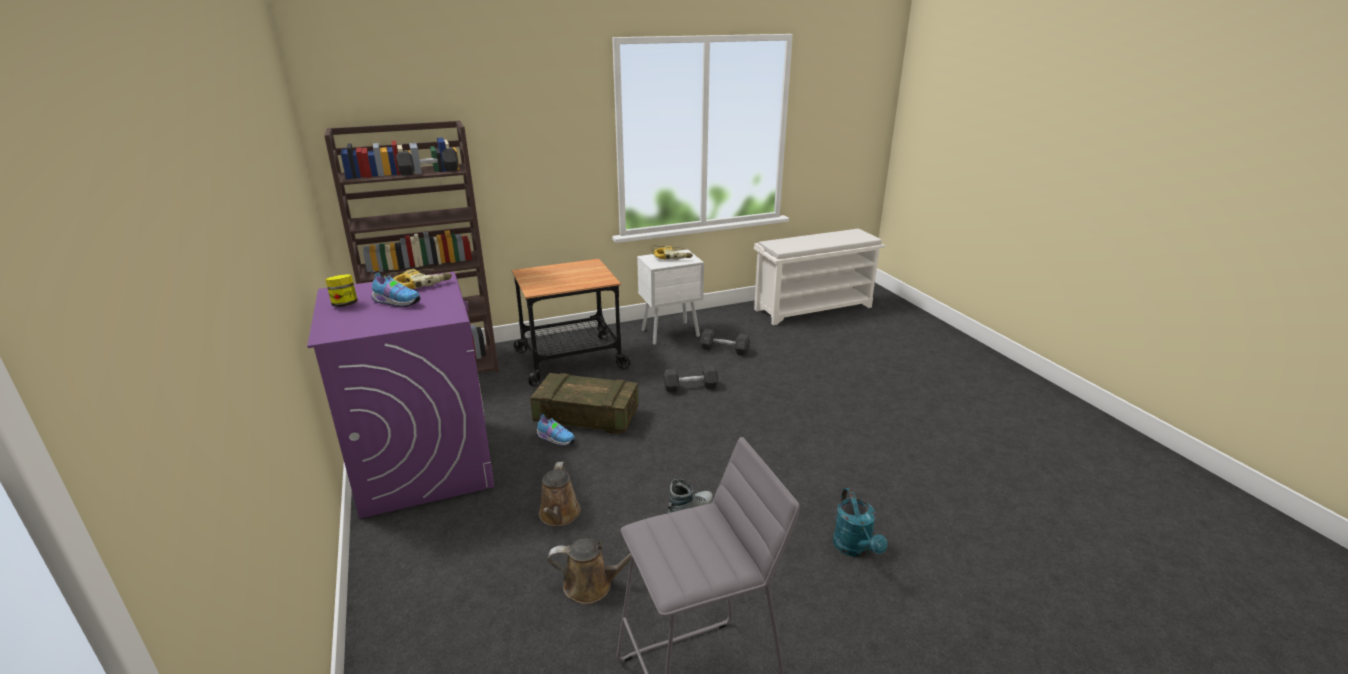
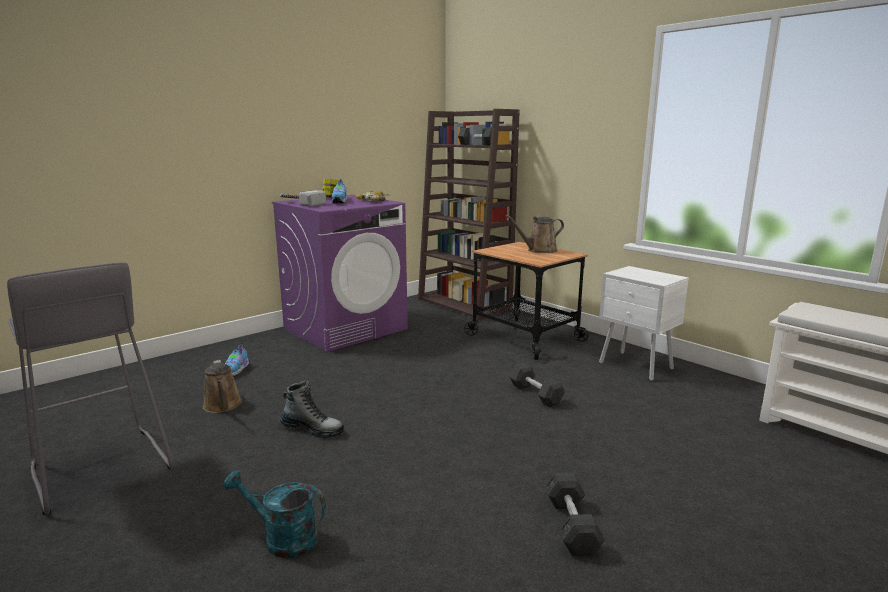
camera: 70 degrees right, 10 degrees down
(369, 327) = (299, 203): none -> hammer
(555, 439) = (398, 357): shoe -> shoe (236, 371)
(559, 515) = (301, 378): brown watering can -> brown watering can (539, 250)
(586, 417) = (439, 361): crate -> none
(671, 256) = (652, 274): power drill -> none
(724, 349) = (642, 399): grey dumbbell -> grey dumbbell (571, 526)
(855, 548) = (282, 539): turquoise watering can -> turquoise watering can turned 45 degrees clockwise

